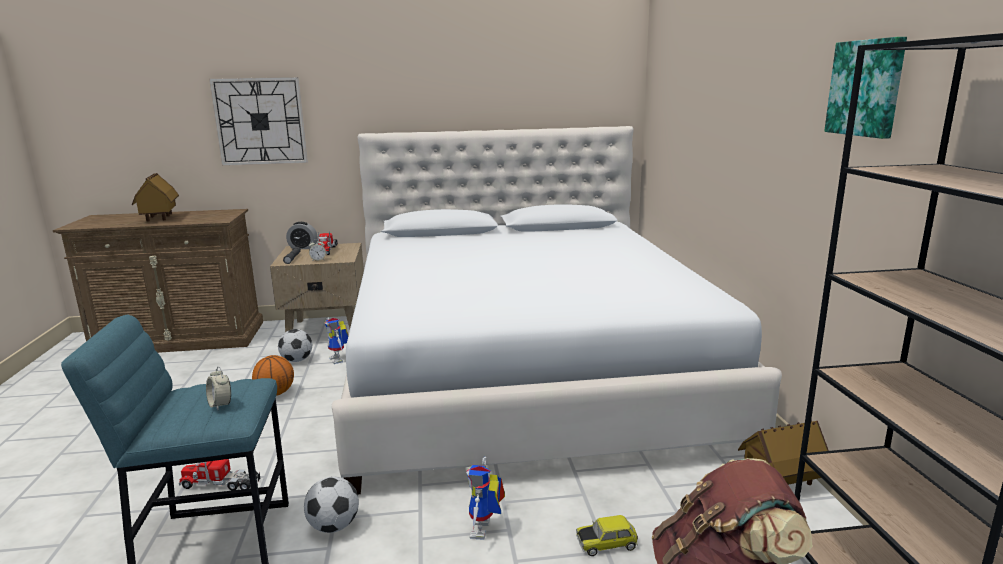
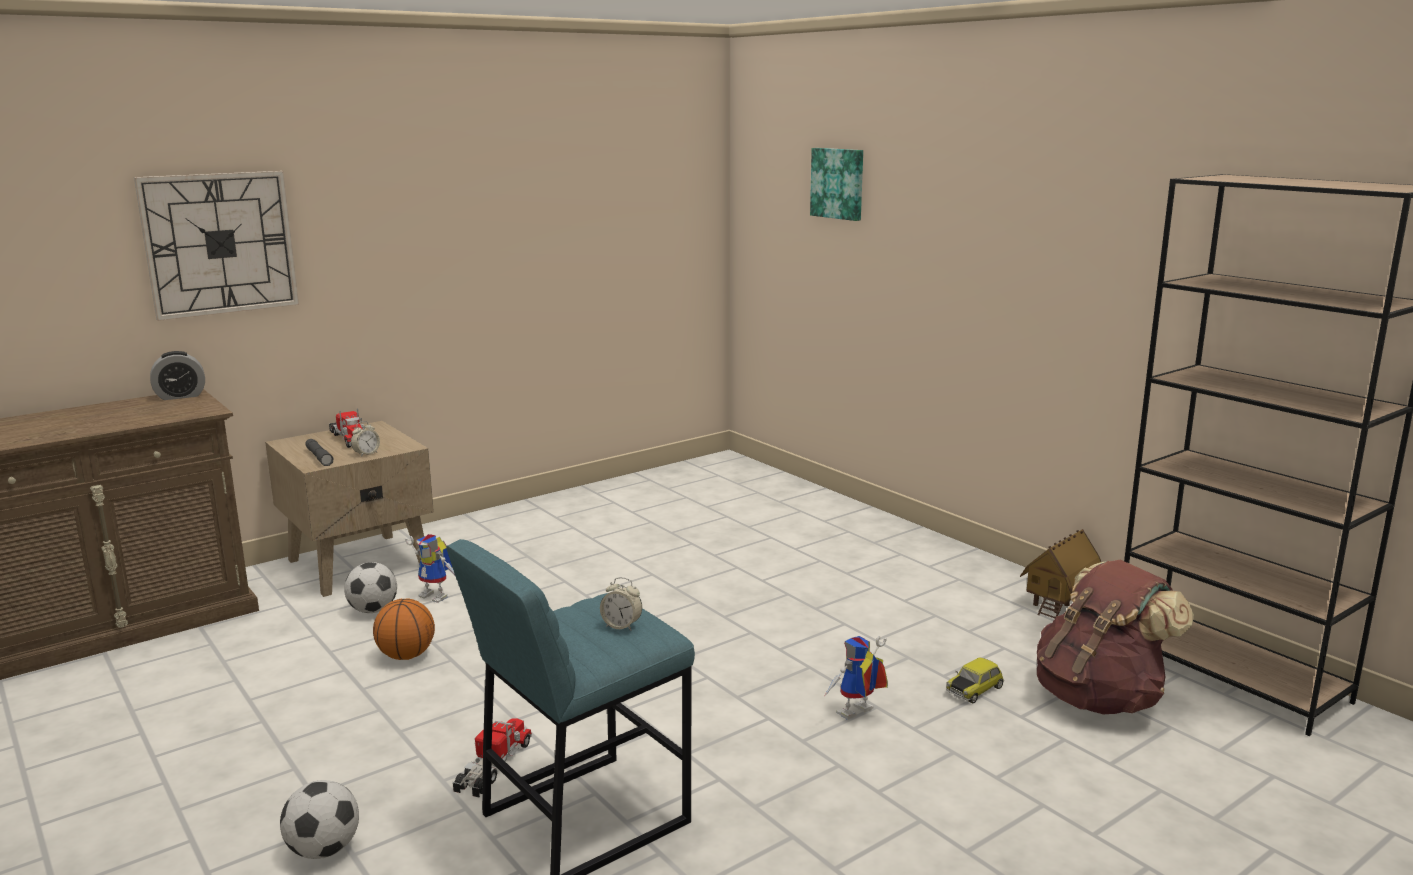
camera: 30 degrees left, 0 degrees up
(159, 218) = (78, 422): toy house -> none
(221, 483) = (494, 766): toy truck -> toy truck turned 135 degrees clockwise
(303, 247) = (301, 440): alarm clock -> alarm clock (180, 396)
(334, 526) = (697, 760): football -> football (324, 850)
(485, 531) = (856, 715): toy robot -> toy robot turned 75 degrees clockwise
(524, 368) = (698, 554): white bed -> none
(866, 88) = (1113, 201): picture -> picture (838, 183)

